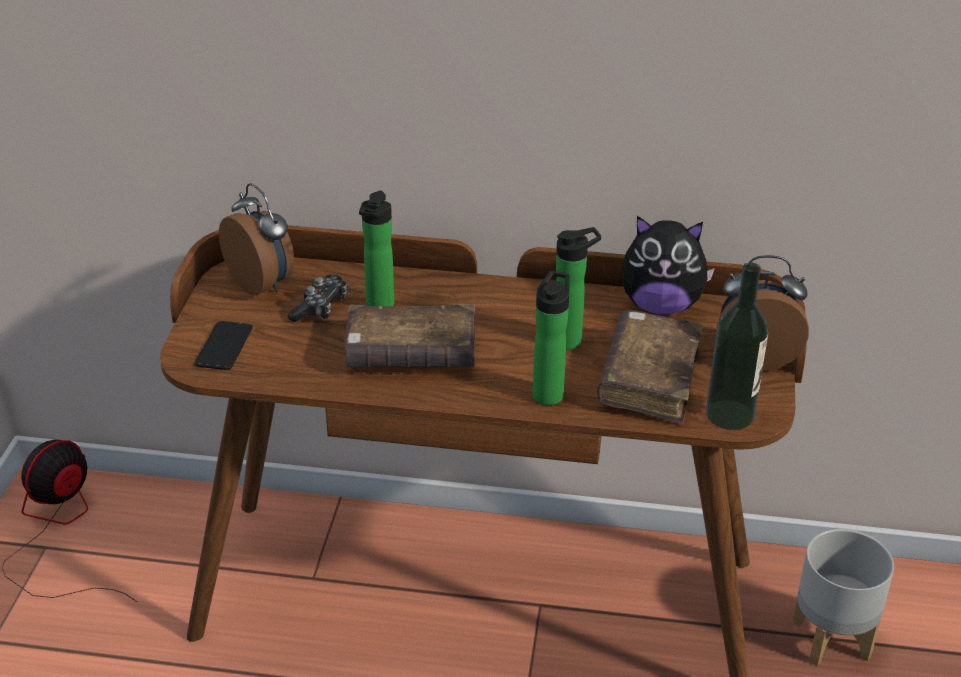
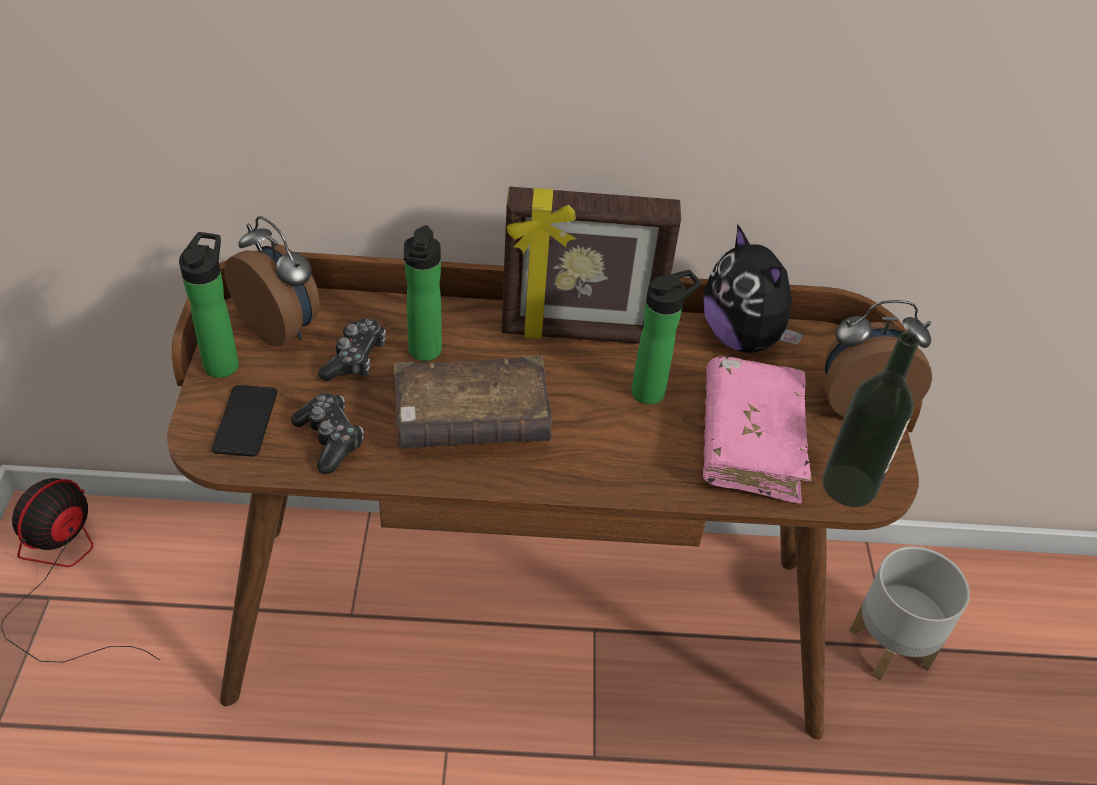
camera: 10 degrees left, 10 degrees up
(291, 362) = (330, 439): none -> game controller
(516, 297) = (579, 334): none -> picture frame
(549, 393) = (641, 467): bottle -> bottle (223, 362)
(649, 379) = (750, 441): brown book -> pink book
(661, 306) = (743, 338): plush toy -> plush toy turned 60 degrees clockwise

